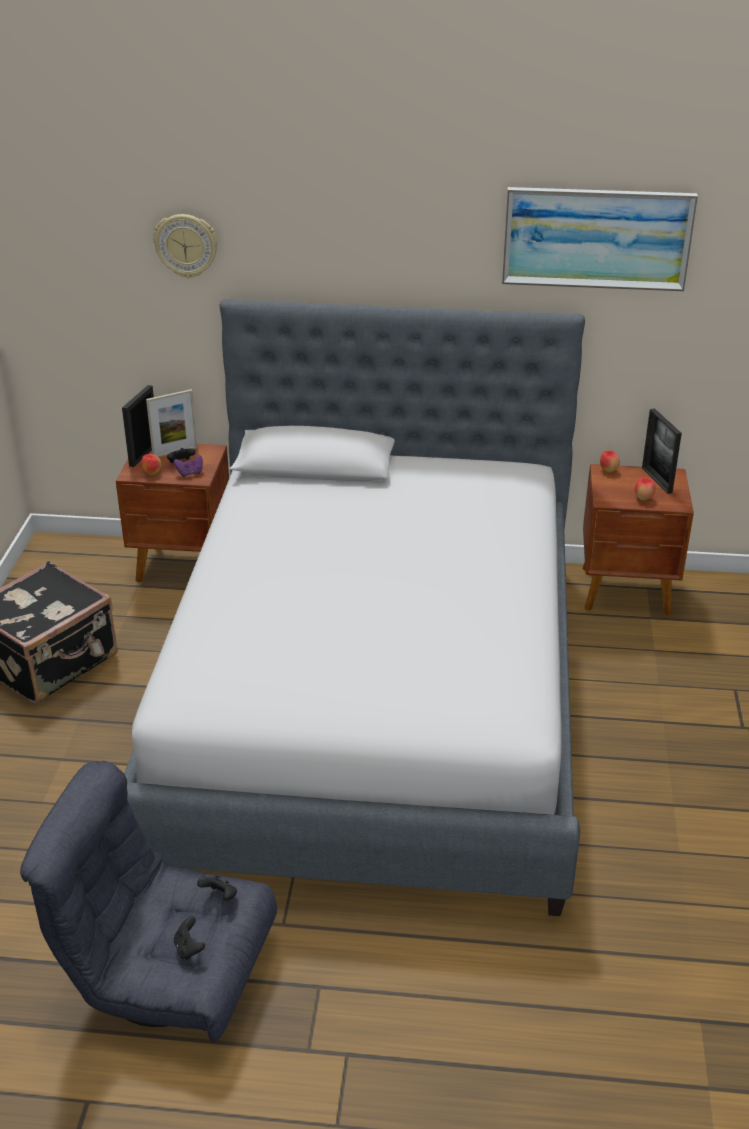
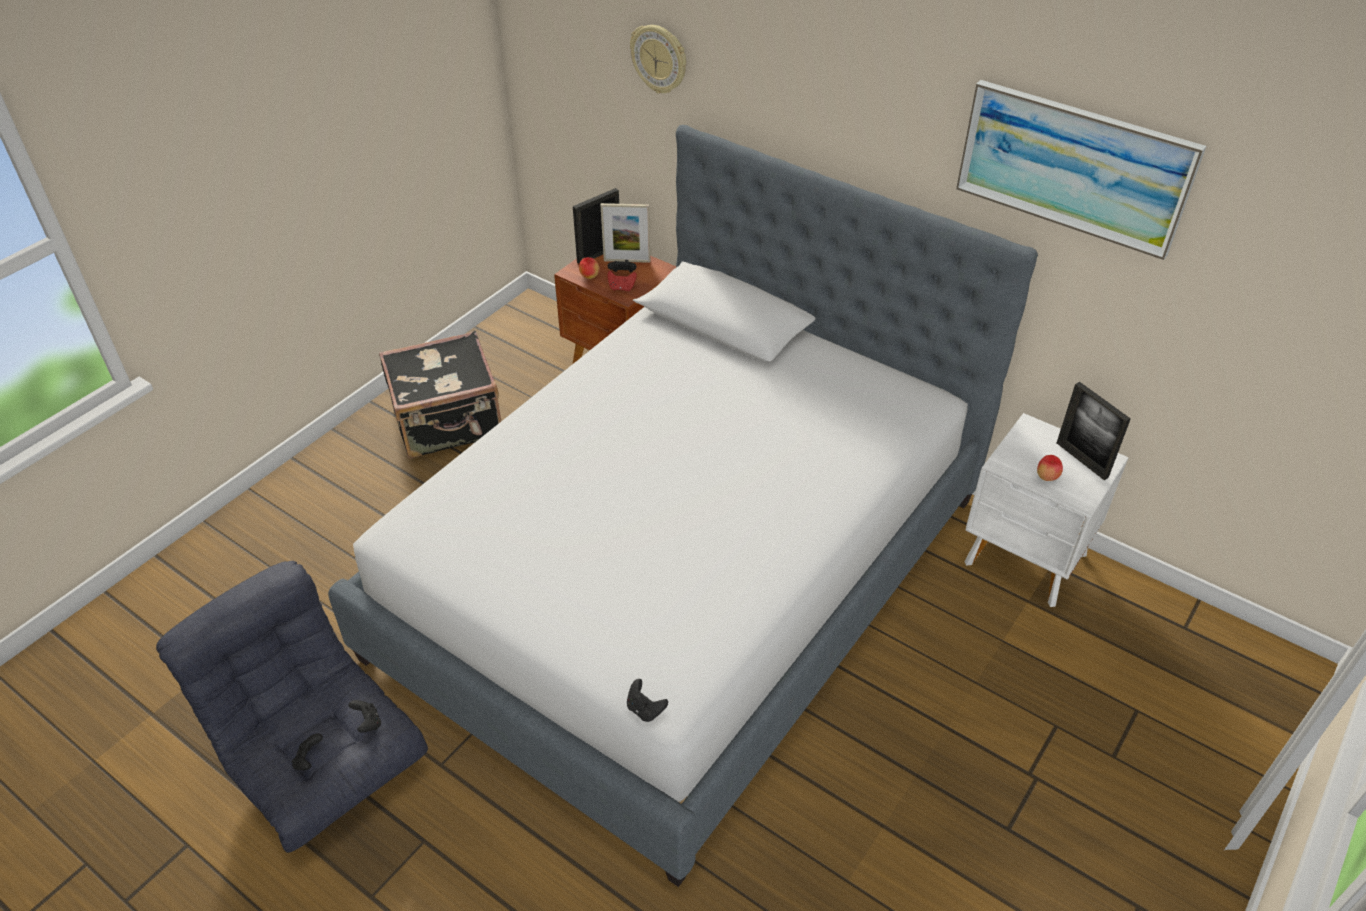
camera: 30 degrees right, 10 degrees up
(190, 473) = (621, 288): purple game controller -> red game controller
(508, 740) = (645, 709): none -> black game controller
(608, 470) = (1036, 428): apple -> none
(627, 592) = (1026, 561): brown nightstand -> white nightstand
(656, 480) = (1082, 460): picture frame -> picture frame turned 45 degrees counterclockwise

